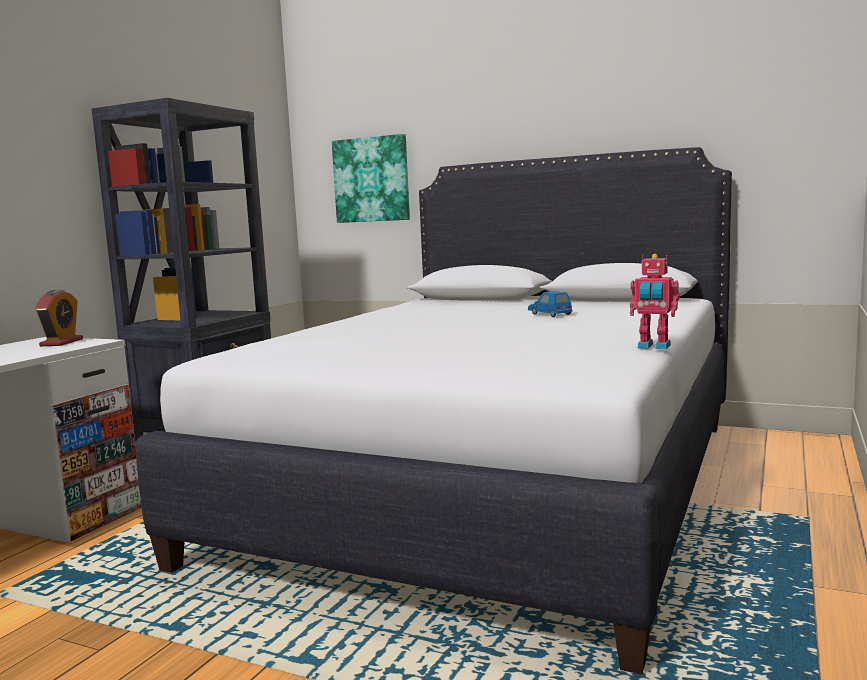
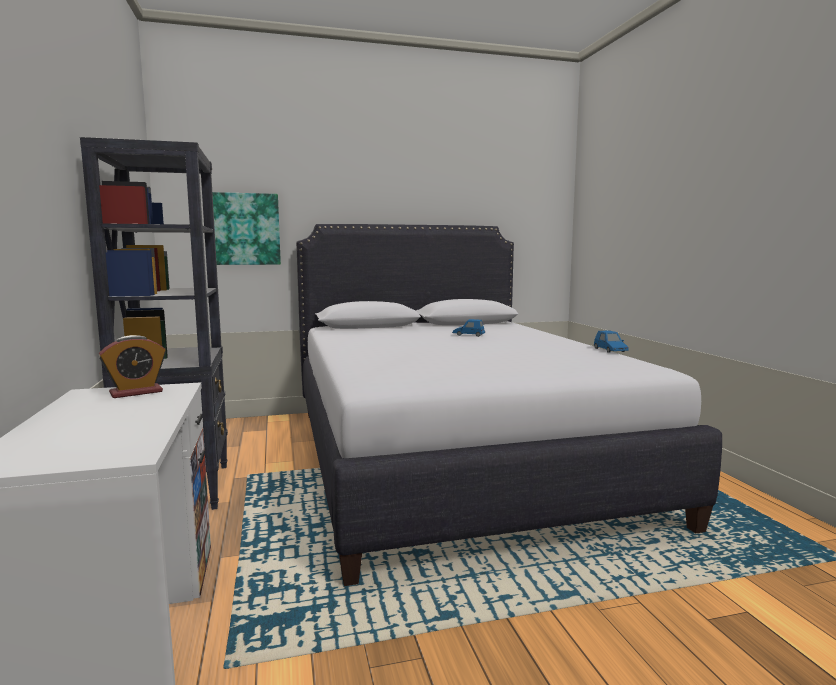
camera: 40 degrees left, 0 degrees up
(62, 342) = (136, 392): alarm clock -> alarm clock turned 90 degrees clockwise
(653, 347) = (610, 350): toy robot -> blue toy car

